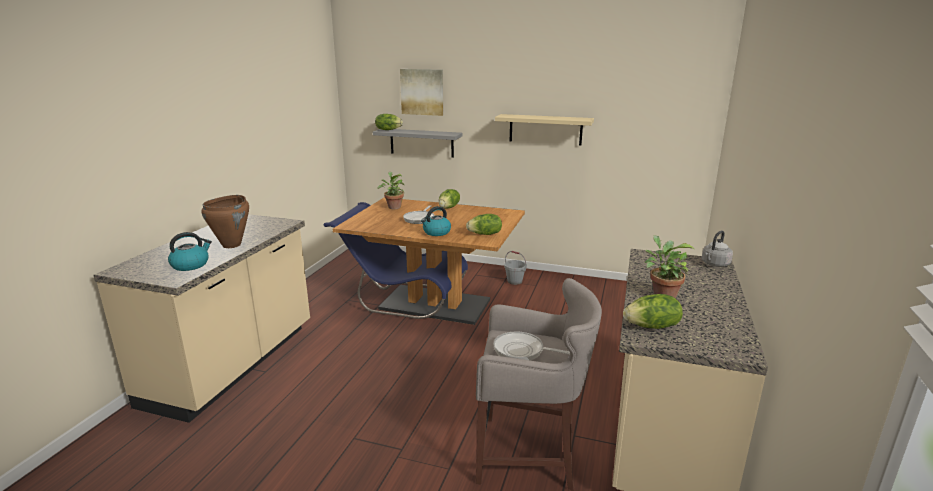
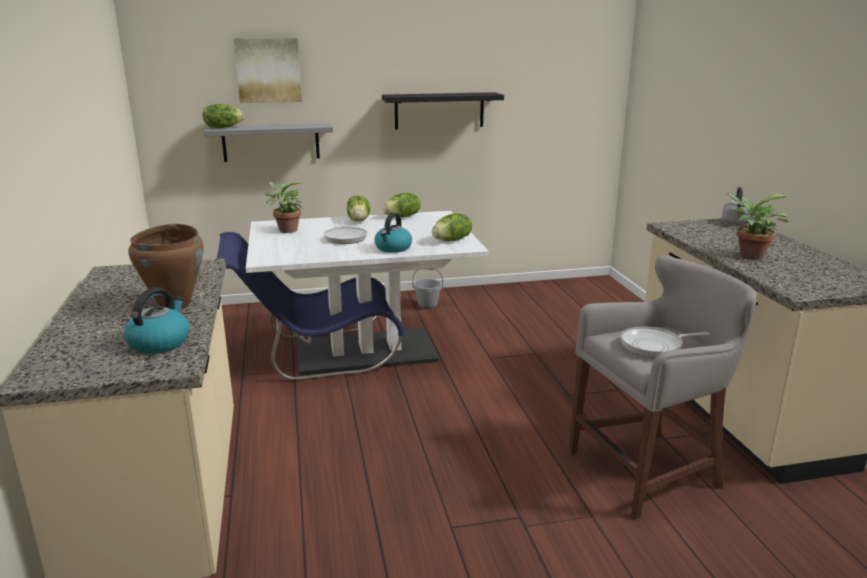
camera: 30 degrees left, 0 degrees up
(435, 304) = (366, 352): brown dining table -> white dining table
(545, 129) = (439, 110): beige shelf -> black shelf
(652, 326) = (790, 281): lettuce -> lettuce (402, 217)

